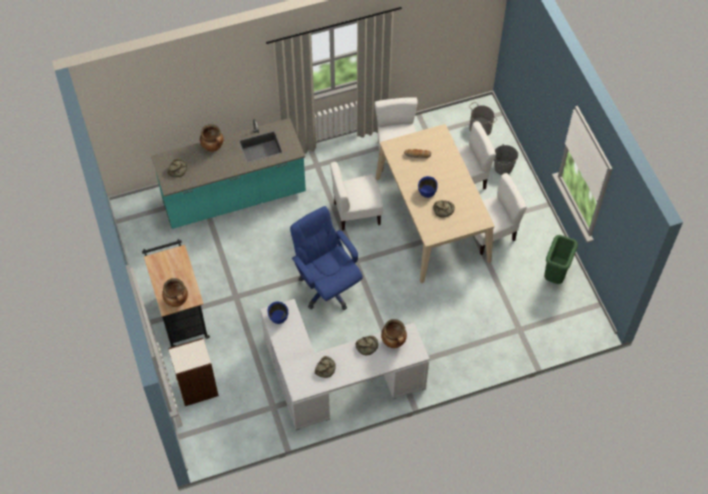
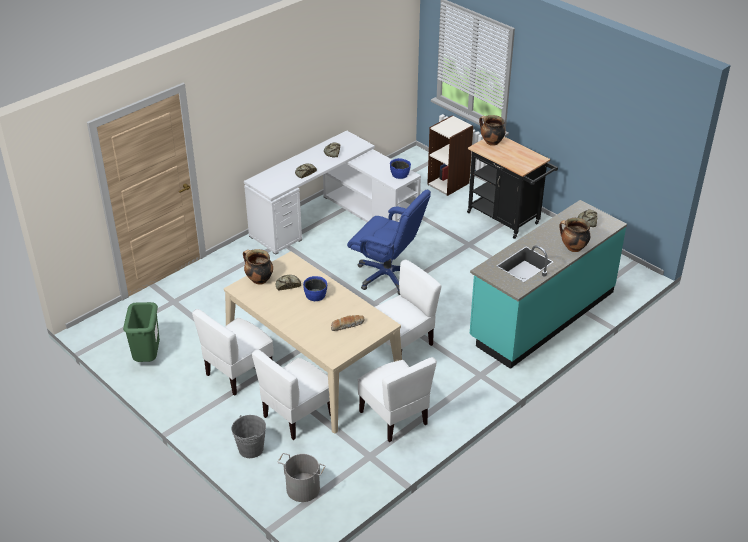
camera: 155 degrees right, 20 degrees down
(394, 342) = (282, 181): cooking pot -> cooking pot (258, 280)

